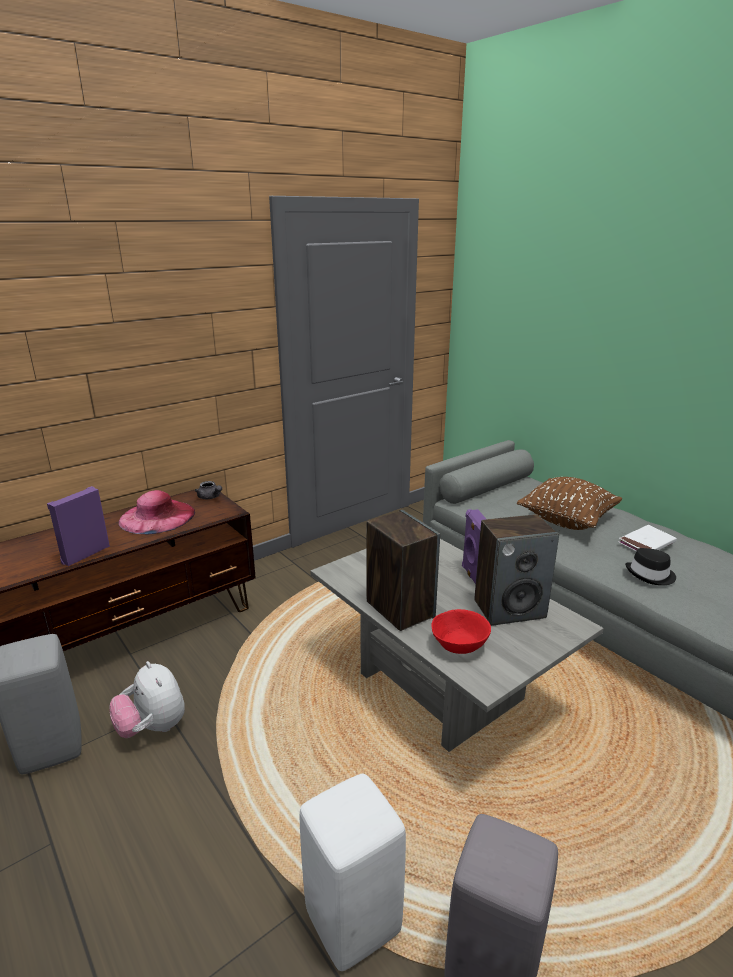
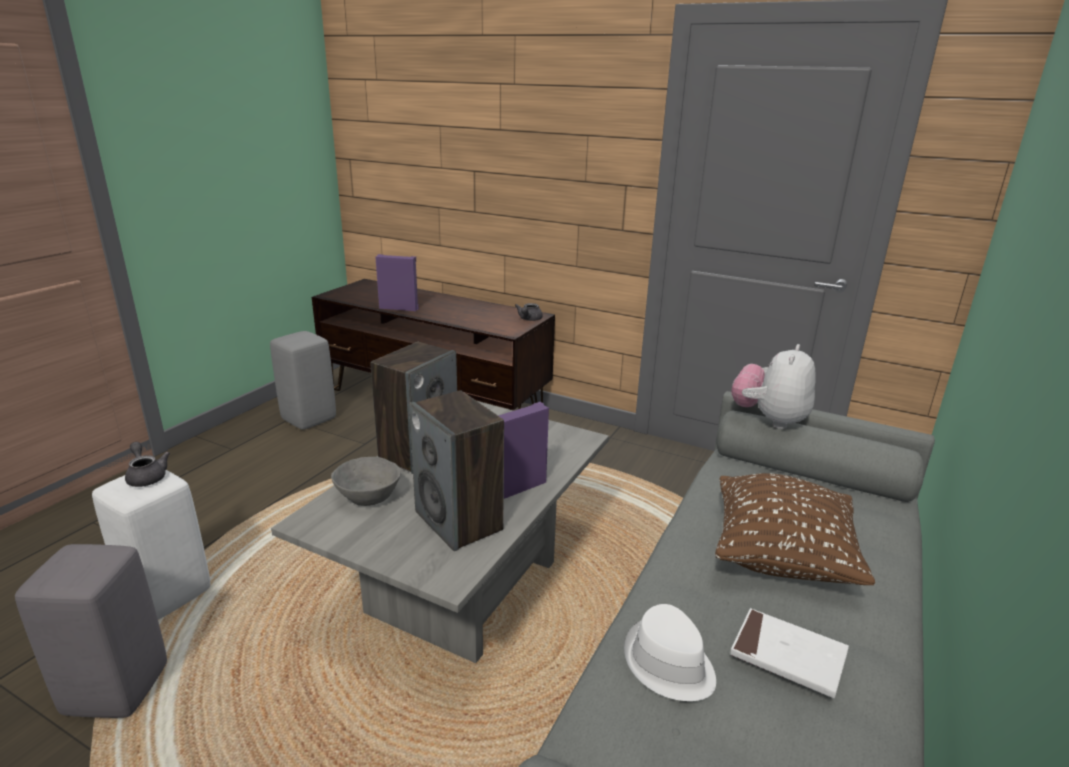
camera: 65 degrees right, 0 degrees up
(153, 727) = (340, 447): plush toy -> plush toy (769, 420)
(157, 516) = (475, 312): pink hat -> none
(340, 805) = (146, 476): none -> grey teapot
(459, 645) = (369, 497): red bowl -> grey bowl
(650, 575) = (668, 664): black hat -> white hat

